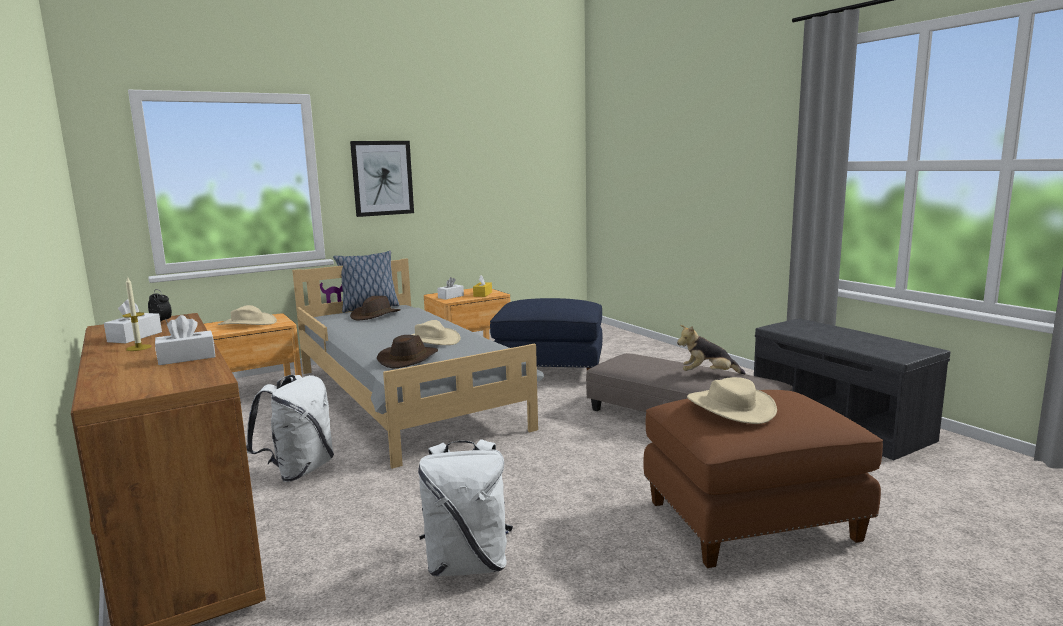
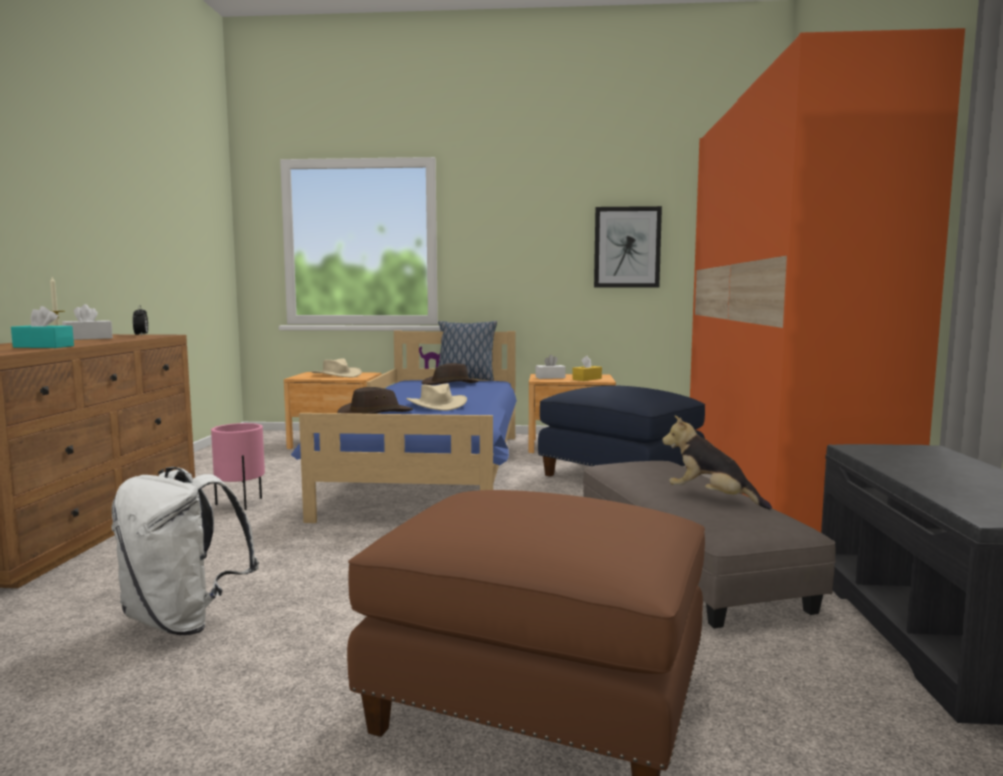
camera: 35 degrees right, 5 degrees down
(187, 358) = (43, 346): white tissue box -> turquoise tissue box
(299, 471) = (241, 505): white backpack -> pink planter
(382, 178) = (504, 244): picture -> picture (627, 247)
(407, 398) = (434, 471): grey bed -> blue bed
(645, 353) = (776, 483): none -> orange wardrobe
(730, 407) = (493, 503): beige hat -> none

